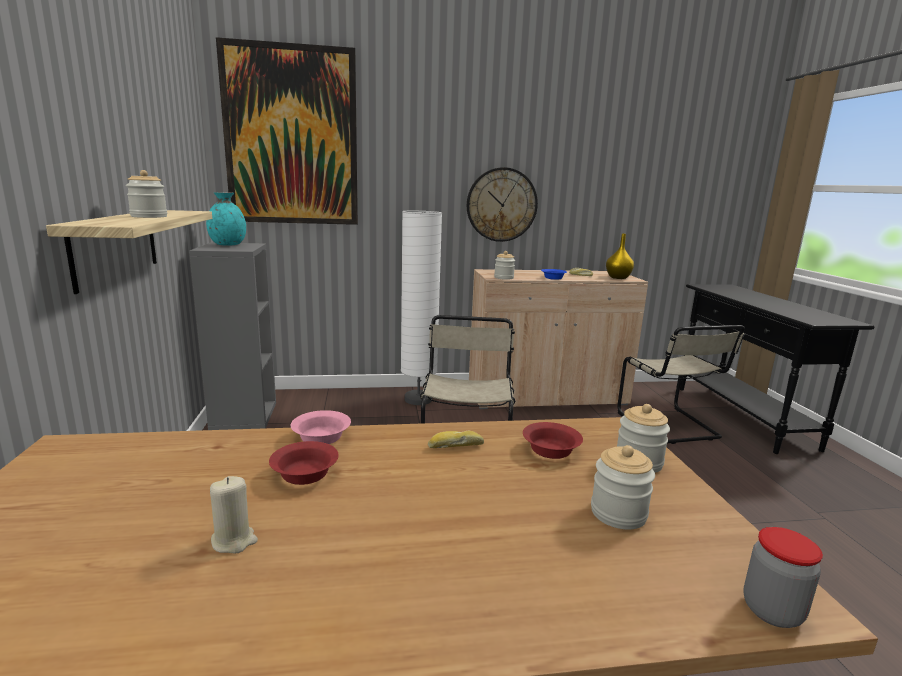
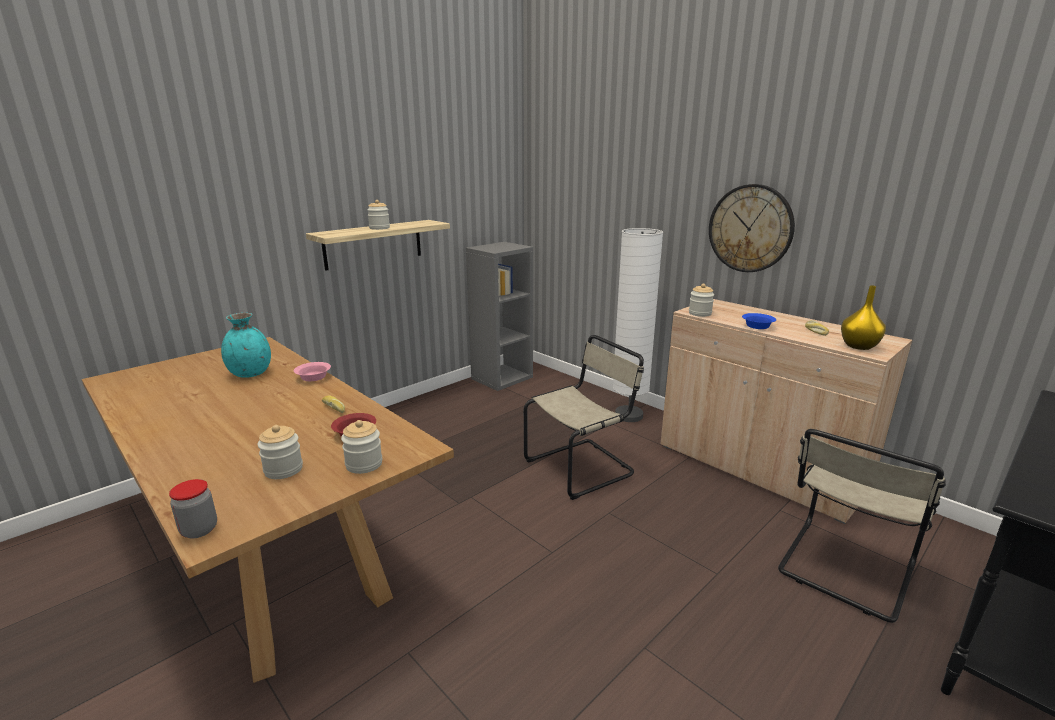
camera: 55 degrees right, 5 degrees up
(228, 244) = (503, 245): turquoise vase -> turquoise vase (251, 373)
(234, 540) = (205, 396): beige candle -> none
(291, 137) = (572, 156): picture -> none
(306, 473) = (271, 387): red bowl -> none

